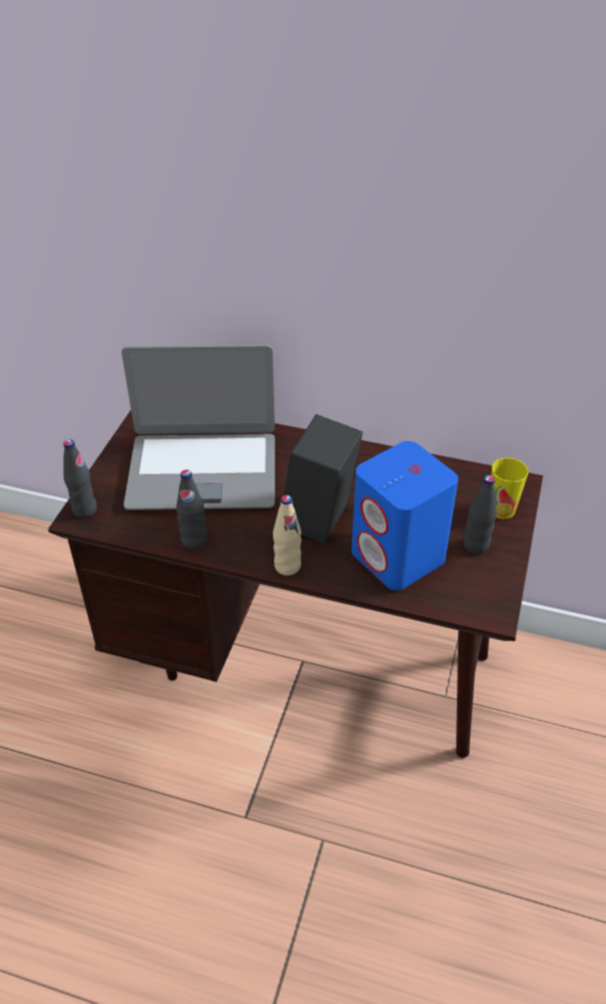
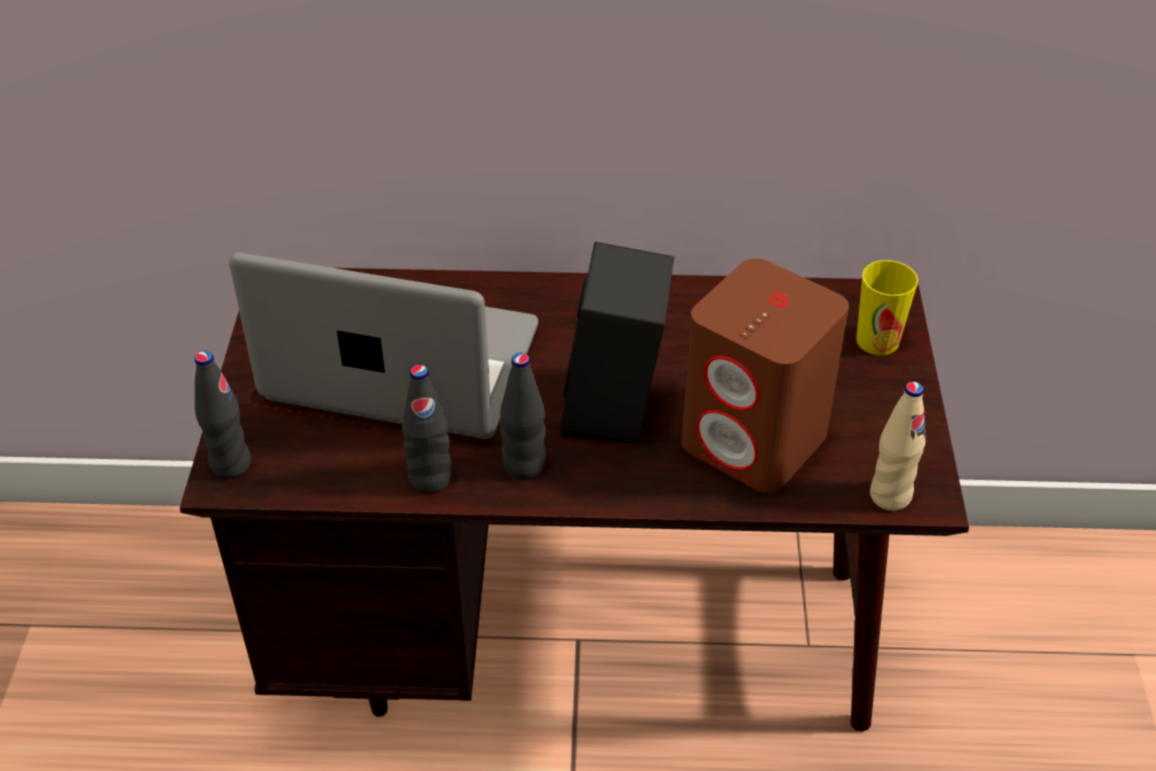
camera: 15 degrees left, 0 degrees up
(203, 471) = (402, 367): laptop -> laptop turned 150 degrees counterclockwise
(287, 566) = (593, 489): beige bottle -> beige bottle (890, 496)
(398, 556) = (755, 441): blue speaker -> brown speaker
(476, 545) = (861, 402): black bottle -> black bottle (524, 466)

